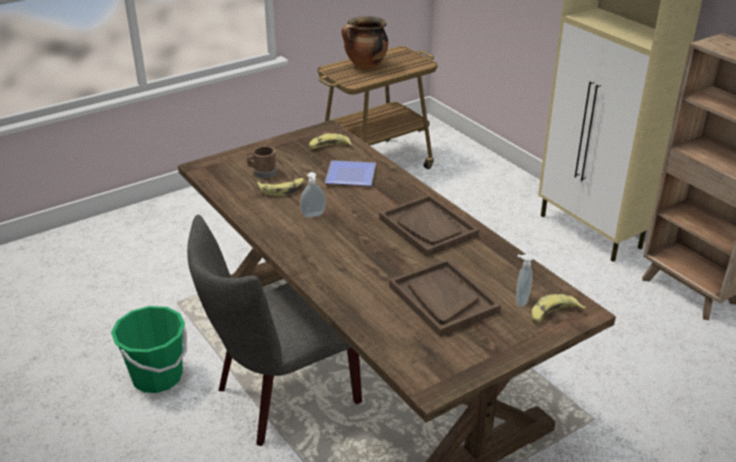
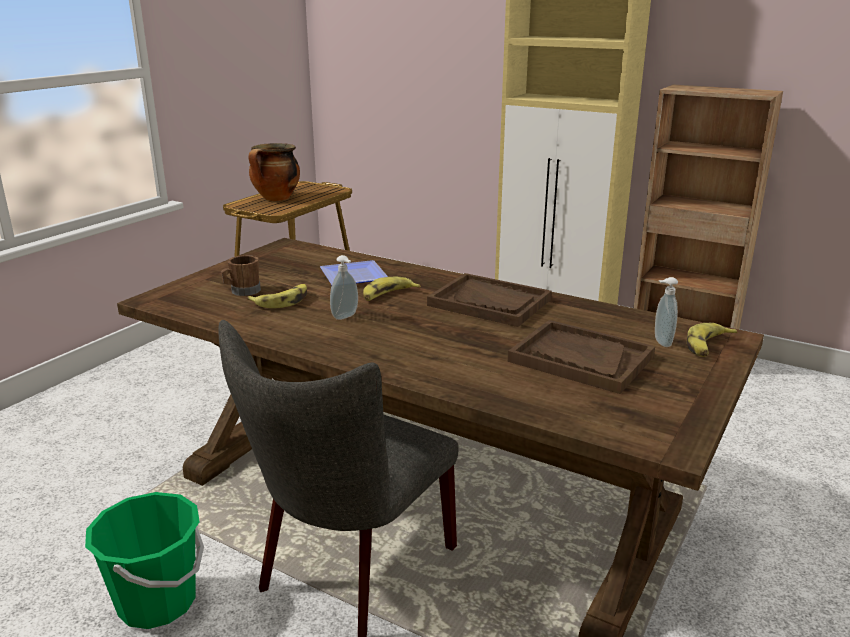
camera: 25 degrees left, 10 degrees down
(329, 147) = (304, 258): banana -> banana (387, 295)

